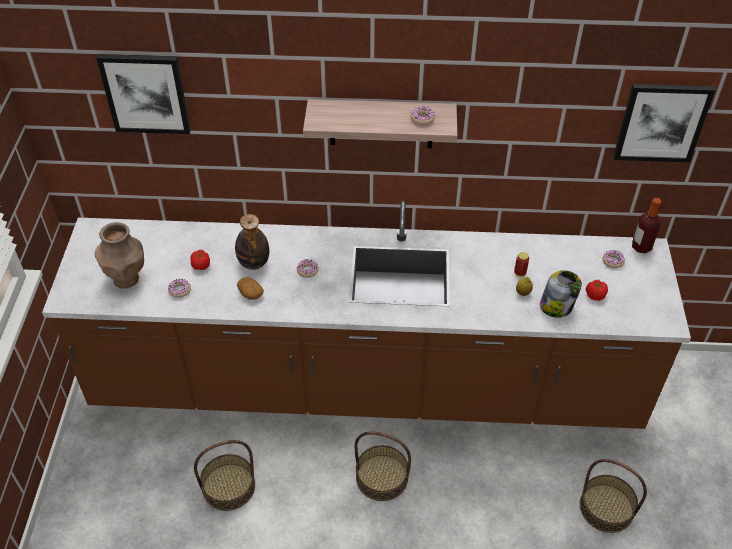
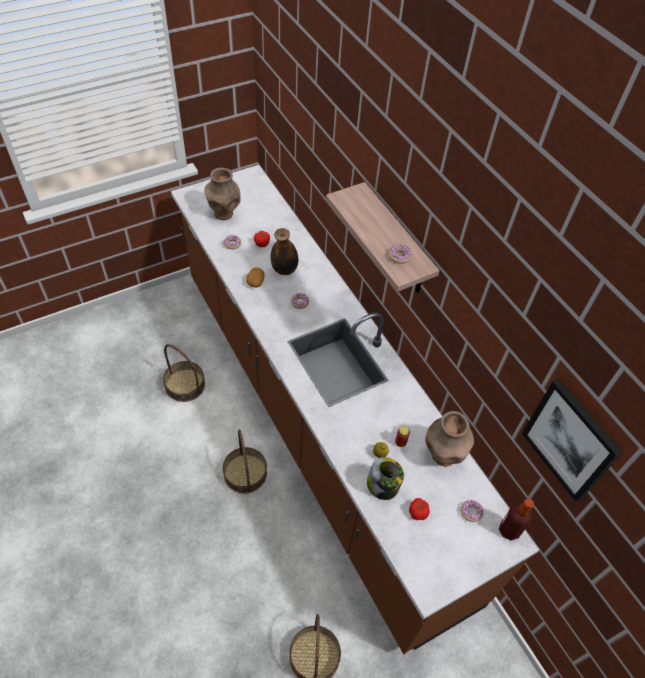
camera: 55 degrees right, 5 degrees up
(146, 93) = (298, 102): picture -> none
(549, 252) = (443, 455): none -> brown vase

